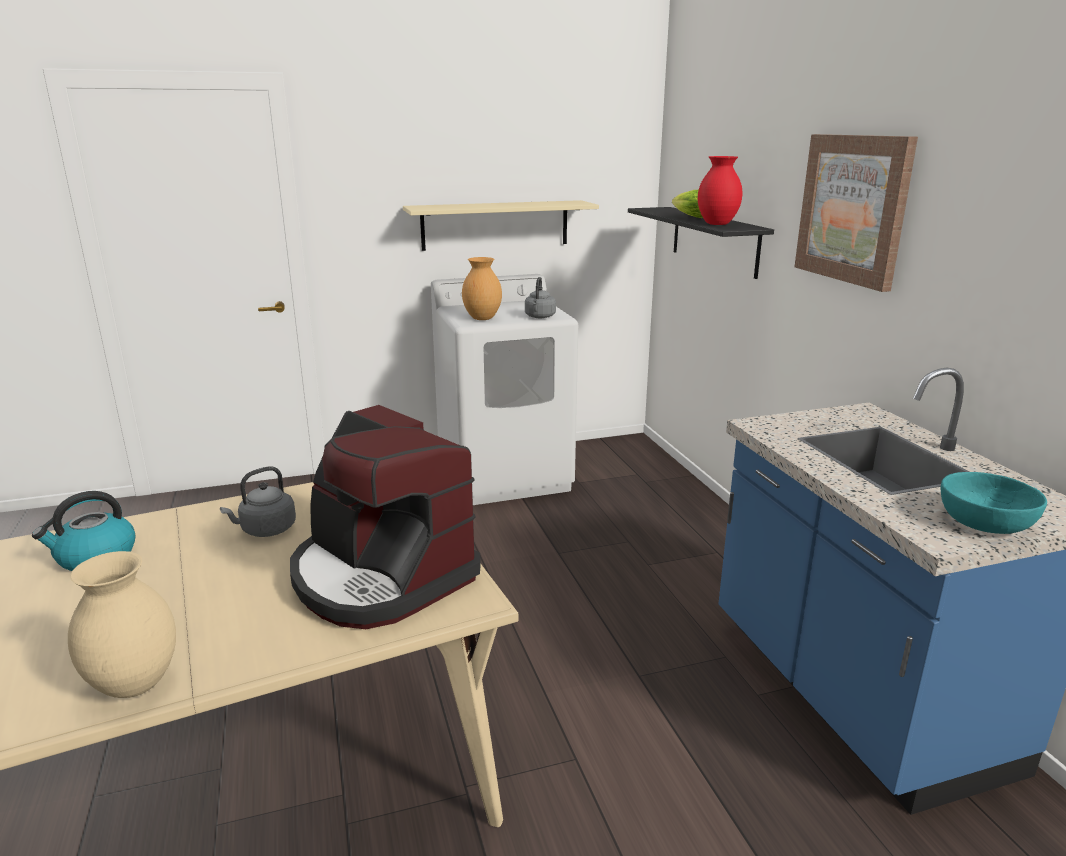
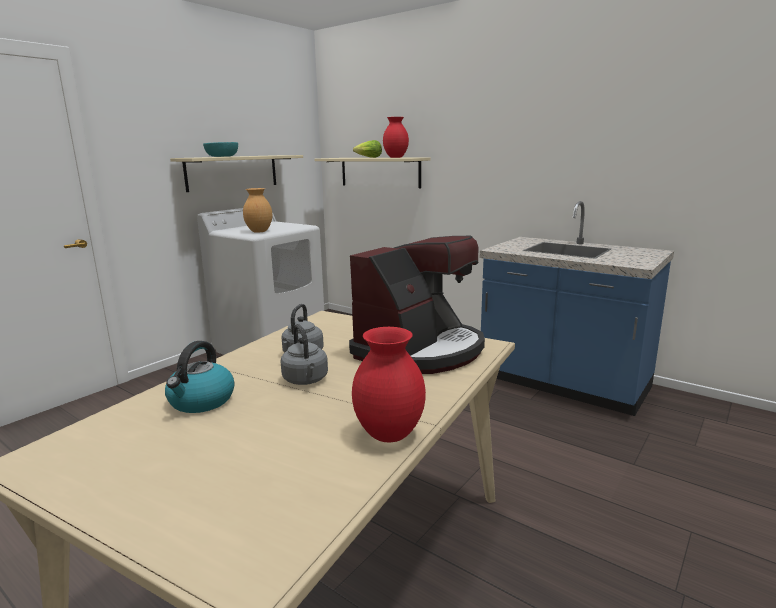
camera: 35 degrees left, 5 degrees down
(137, 685) = (390, 434): beige vase -> red vase
(381, 576) = (420, 350): coffee machine -> coffee machine turned 60 degrees counterclockwise
(539, 317) = (294, 227): grey kettle -> grey kettle (306, 380)
(714, 240) = (379, 172): black shelf -> beige shelf
(853, 209) = (489, 137): picture -> none
(984, 522) = (640, 258): turquoise bowl -> turquoise bowl (222, 156)

